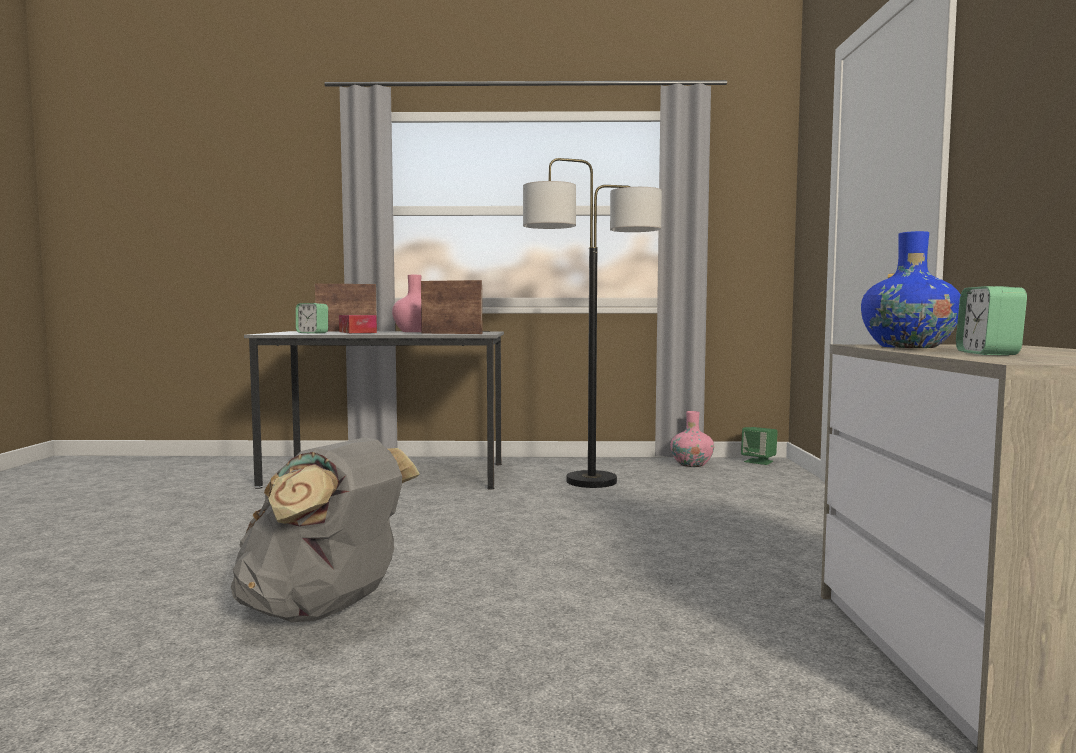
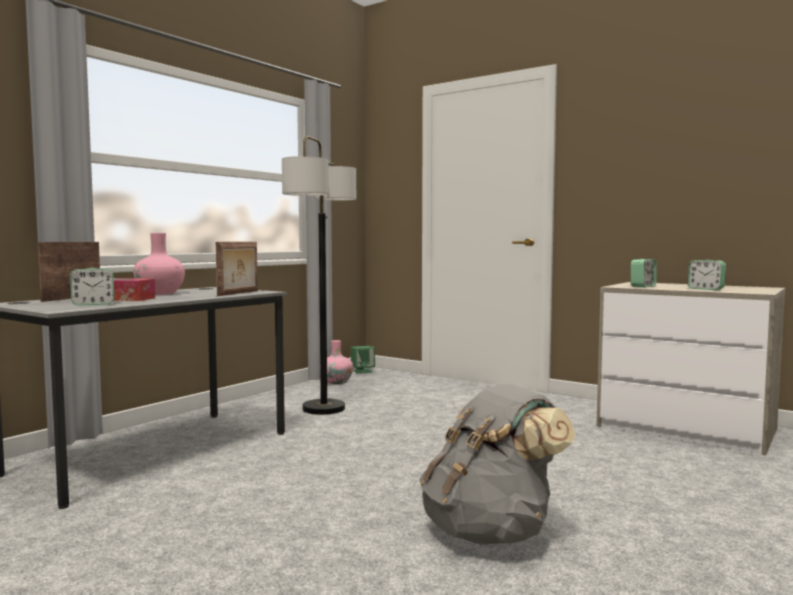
camera: 55 degrees left, 0 degrees up
(452, 333) = (239, 293): picture frame -> picture frame turned 150 degrees clockwise
(908, 346) = (643, 286): blue vase -> alarm clock

